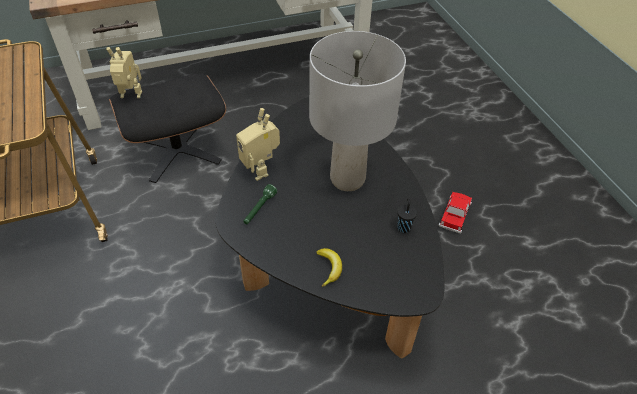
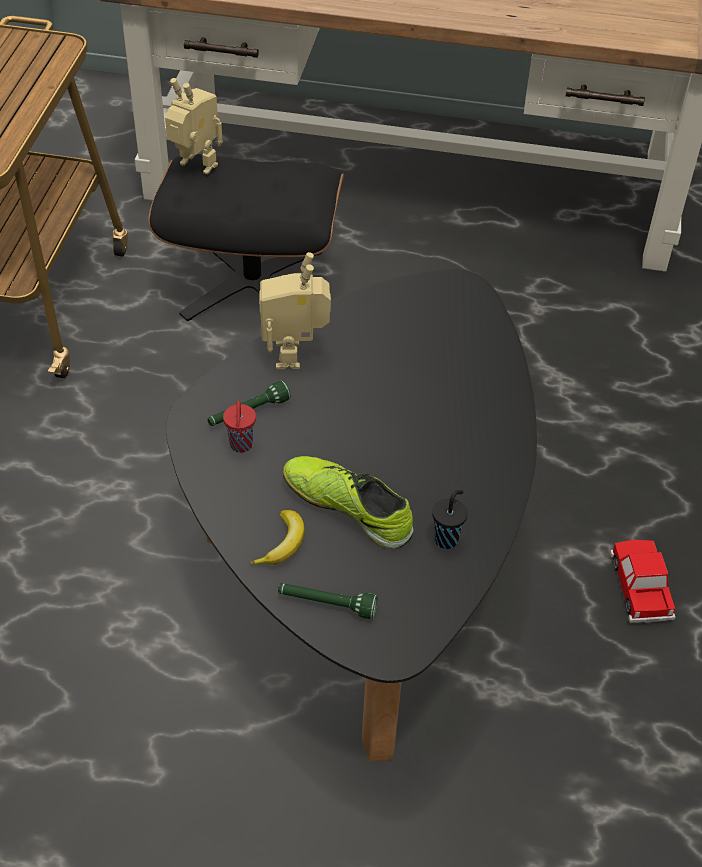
camera: 30 degrees right, 0 degrees up
(268, 228) = (241, 446): none -> red cup
(346, 234) = (348, 508): none -> shoe
(347, 180) = (416, 427): grey table lamp -> none
(374, 288) = (326, 604): none -> green flashlight
(454, 215) = (640, 587): toy car -> toy car turned 60 degrees counterclockwise

